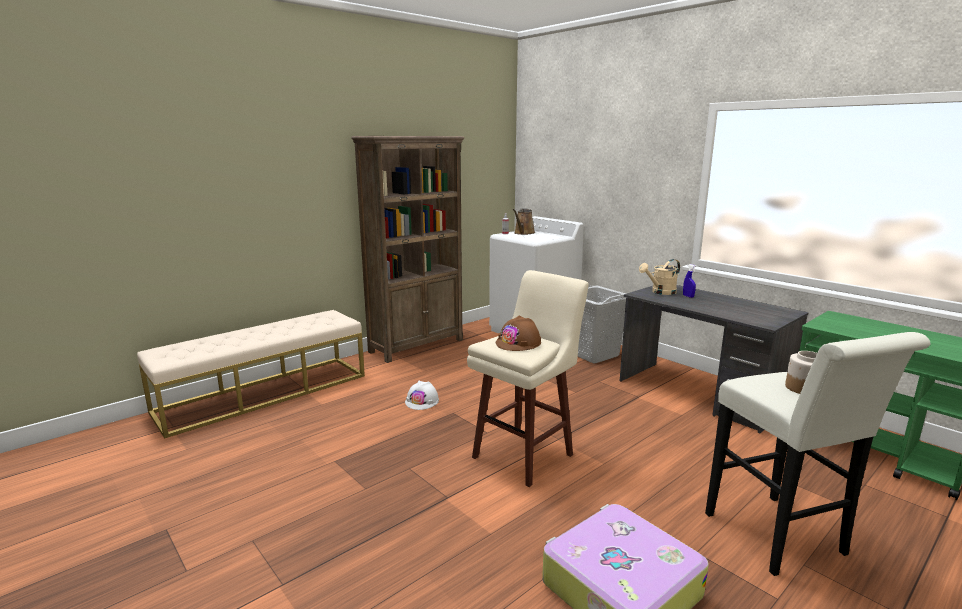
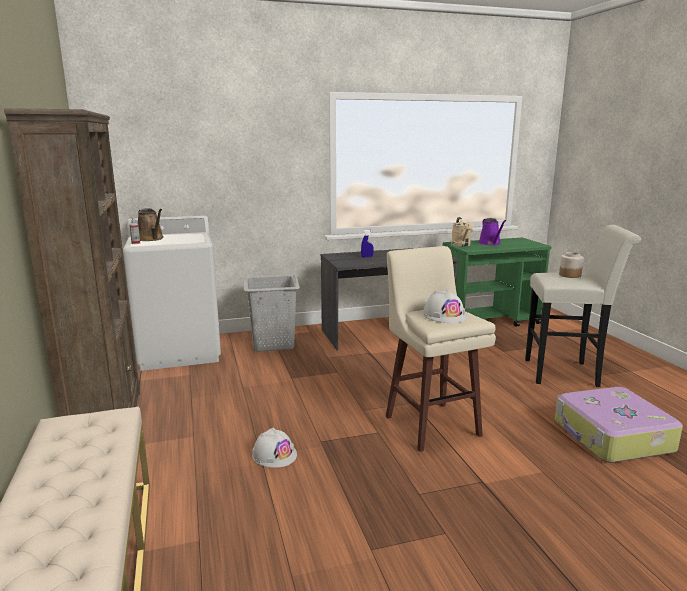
camera: 65 degrees left, 0 degrees up
(518, 342) = (444, 315): brown hard hat -> white hard hat
(660, 292) = (347, 260): beige watering can -> beige watering can (462, 245)
(893, 332) = (490, 243): none -> purple watering can

